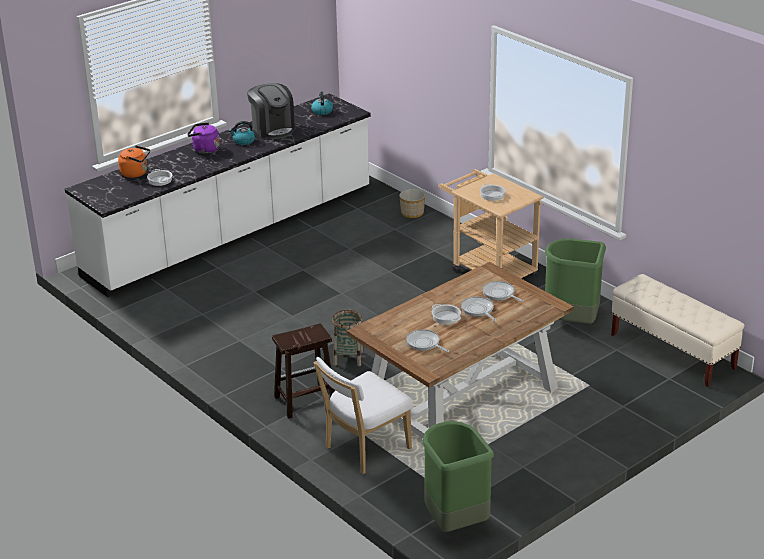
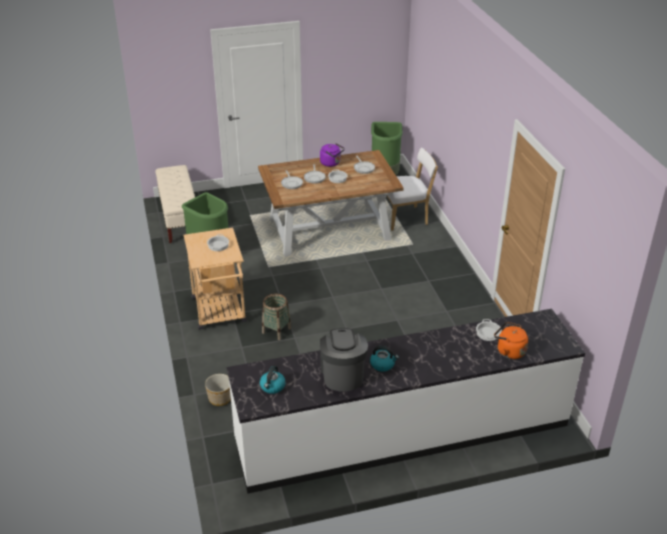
camera: 155 degrees left, 5 degrees up
(204, 149) = (428, 364): purple kettle -> purple kettle (331, 163)
(304, 401) = (424, 254): brown stool -> none
(348, 358) = (378, 274): basket -> basket (276, 330)

